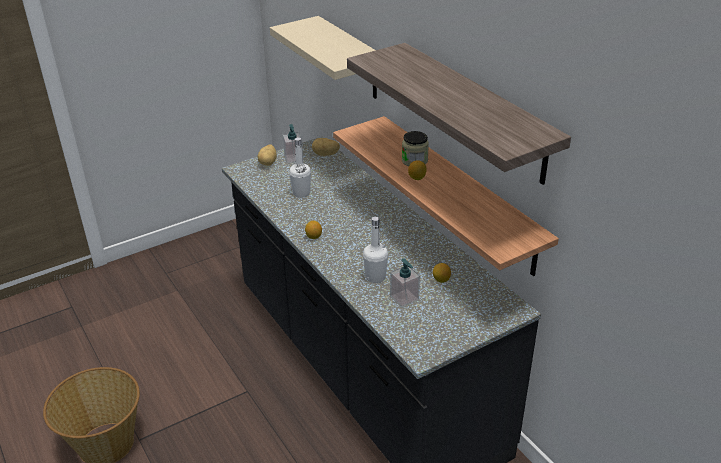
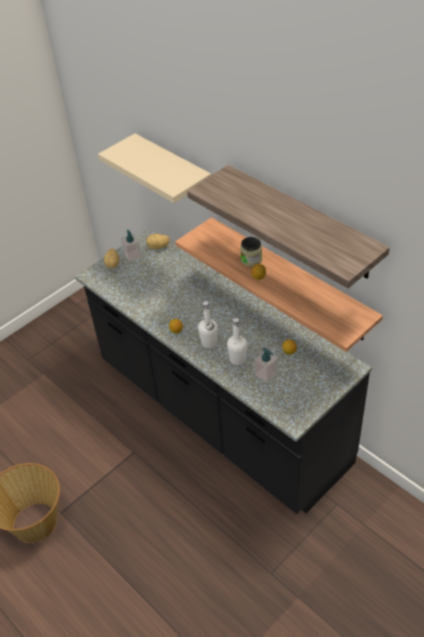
camera: 10 degrees left, 10 degrees up
(301, 193) = (151, 290): white bottle -> white bottle (209, 343)

